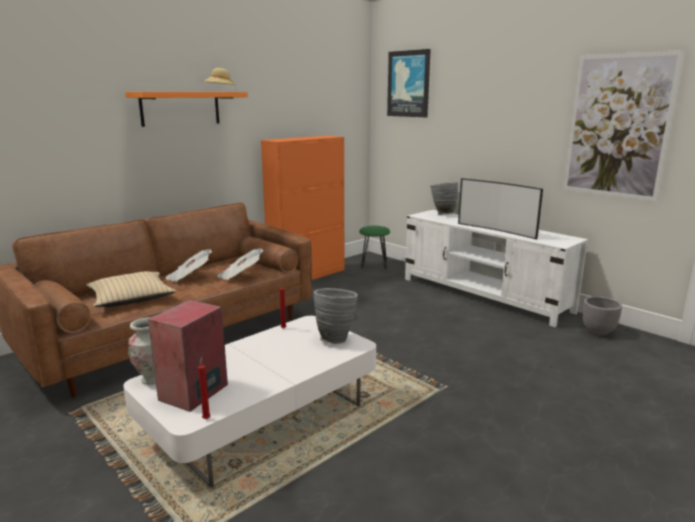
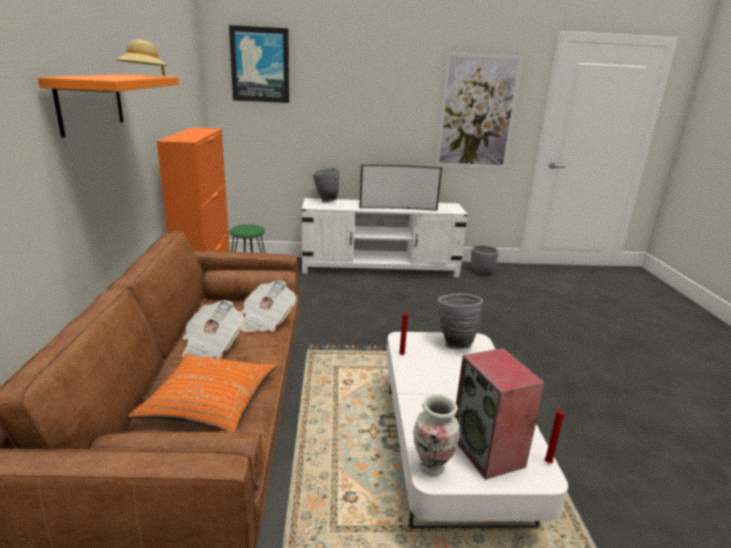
camera: 50 degrees left, 5 degrees up
(131, 298) = (209, 402): beige pillow -> orange pillow

